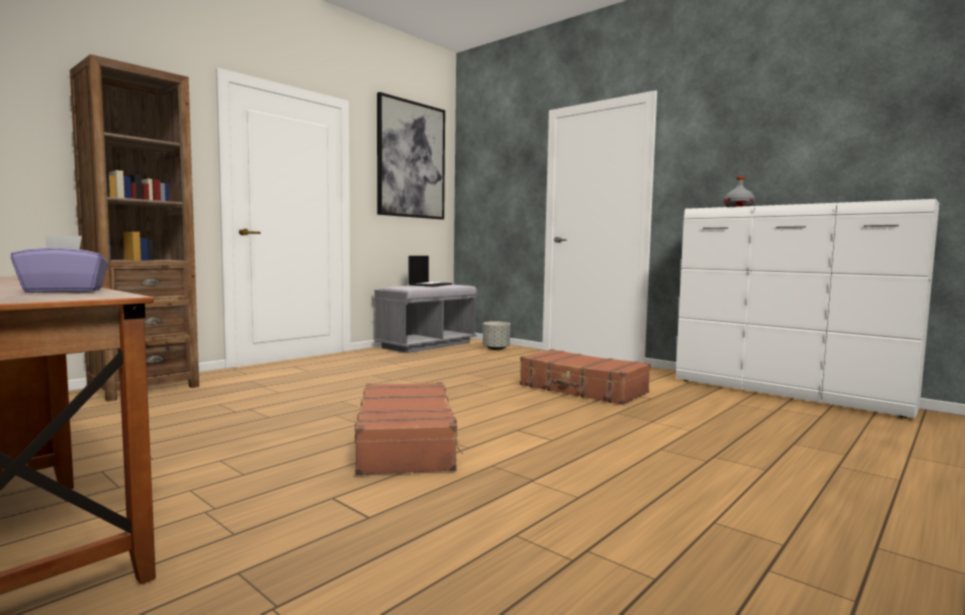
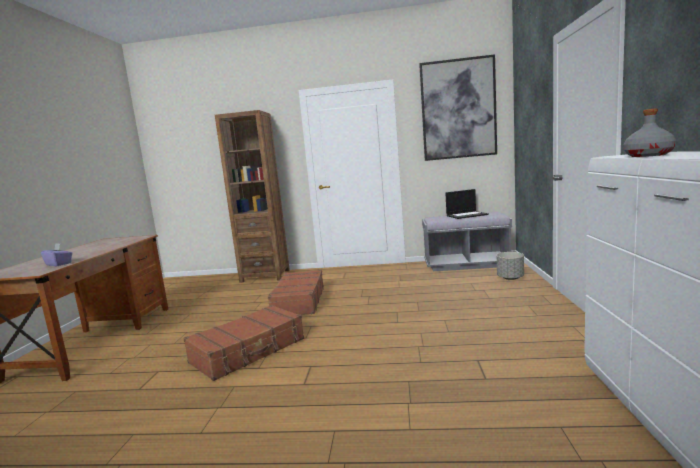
camera: 55 degrees right, 5 degrees up
(582, 389) = (454, 345): brown suitcase -> brown suitcase (298, 301)

